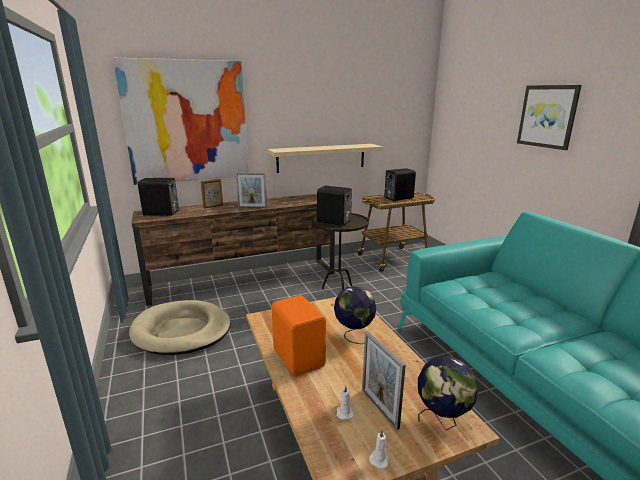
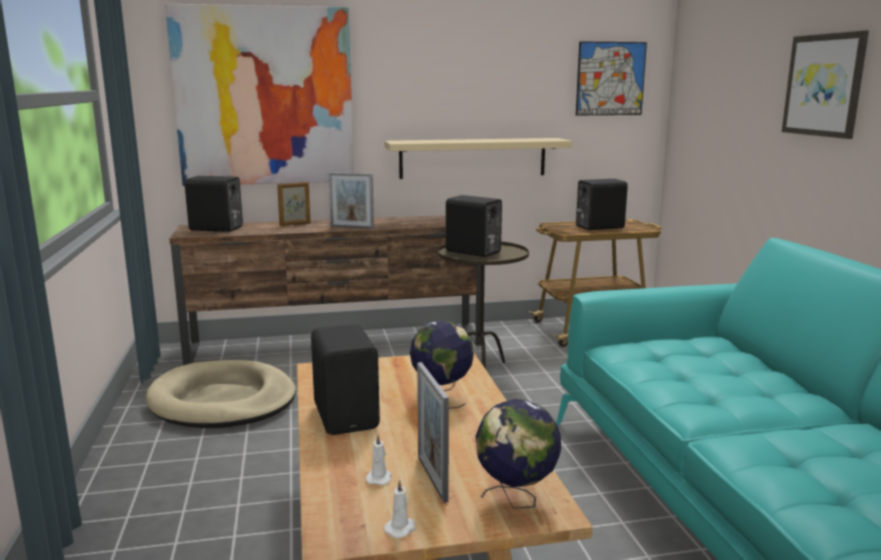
camera: 10 degrees right, 5 degrees down
(299, 357) = (348, 416): orange speaker -> black speaker
(401, 106) = (610, 79): none -> picture

